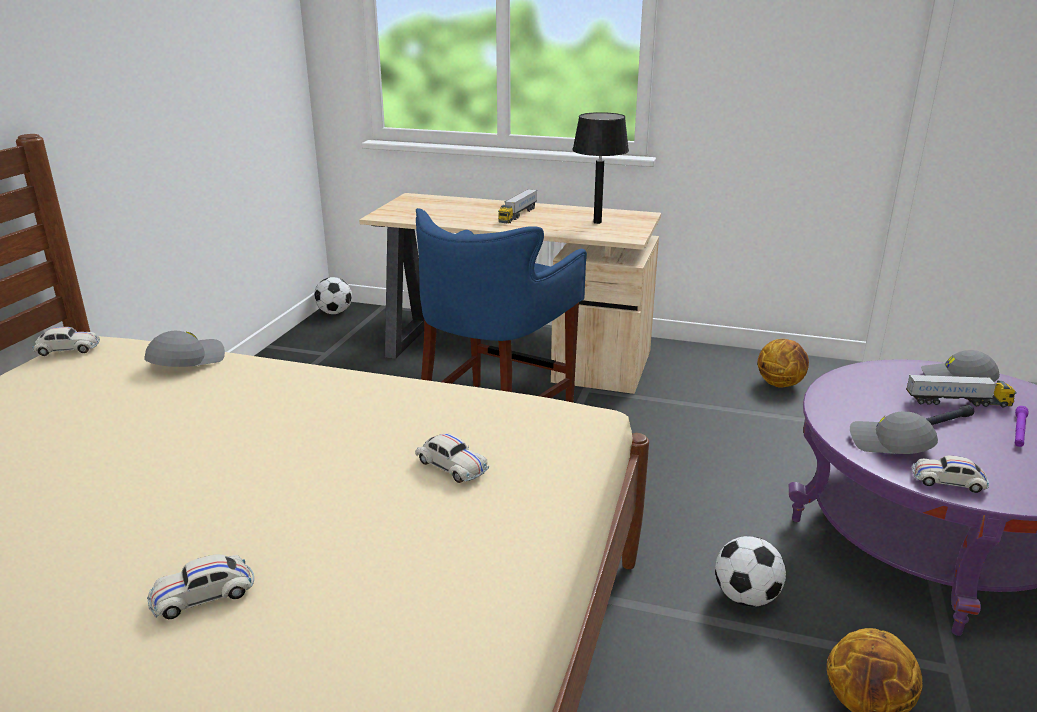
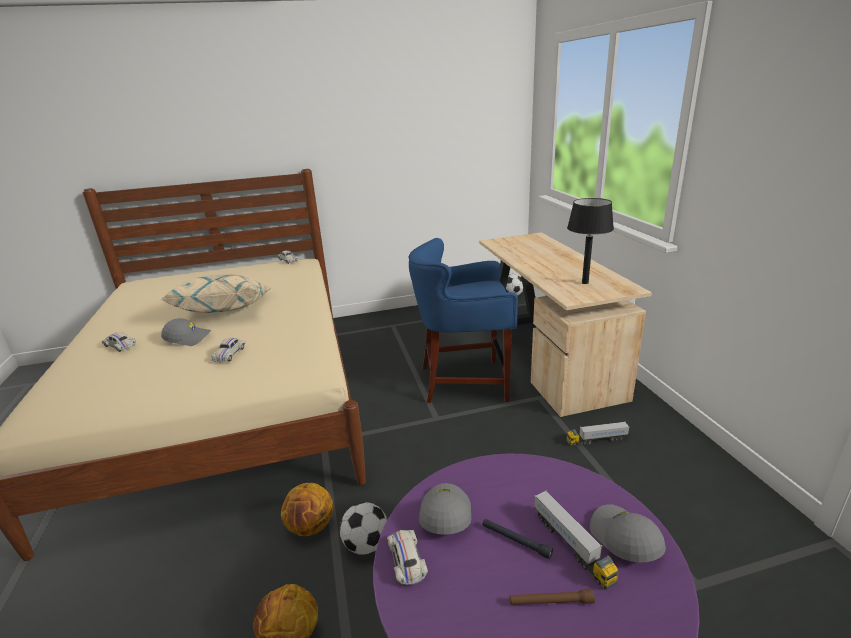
camera: 60 degrees right, 0 degrees up
(186, 361) = (293, 278): grey cap -> grey cap (188, 338)
(232, 444) = (226, 310): none -> beige pillow
(518, 215) = (555, 262): toy truck -> toy truck (596, 440)
(780, 384) = (680, 480): basketball -> basketball (311, 527)
(1019, 431) = (551, 602): purple flashlight -> brown flashlight

